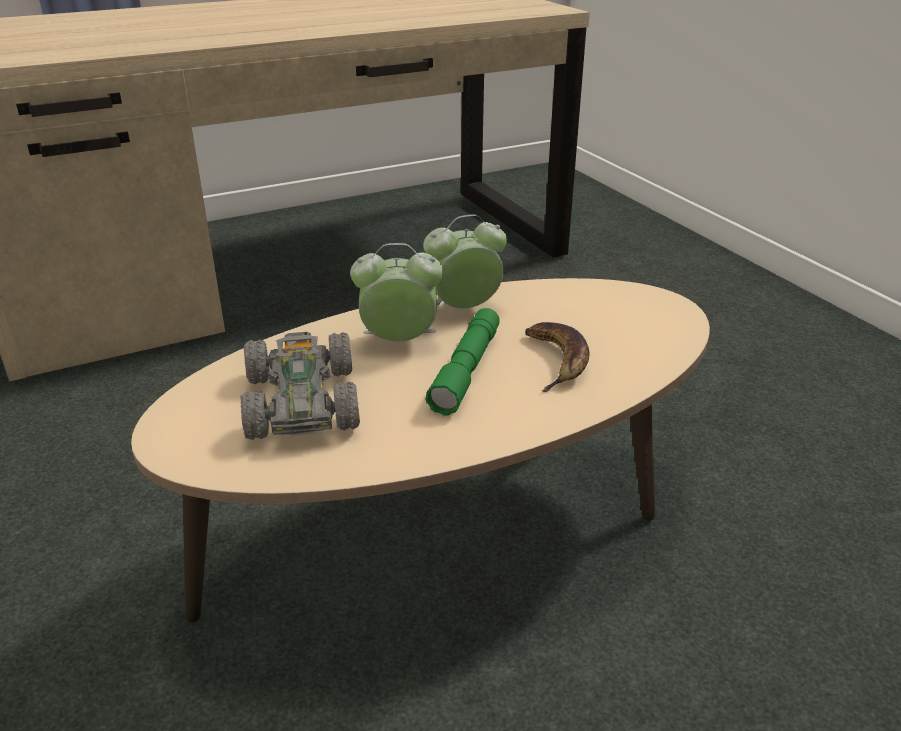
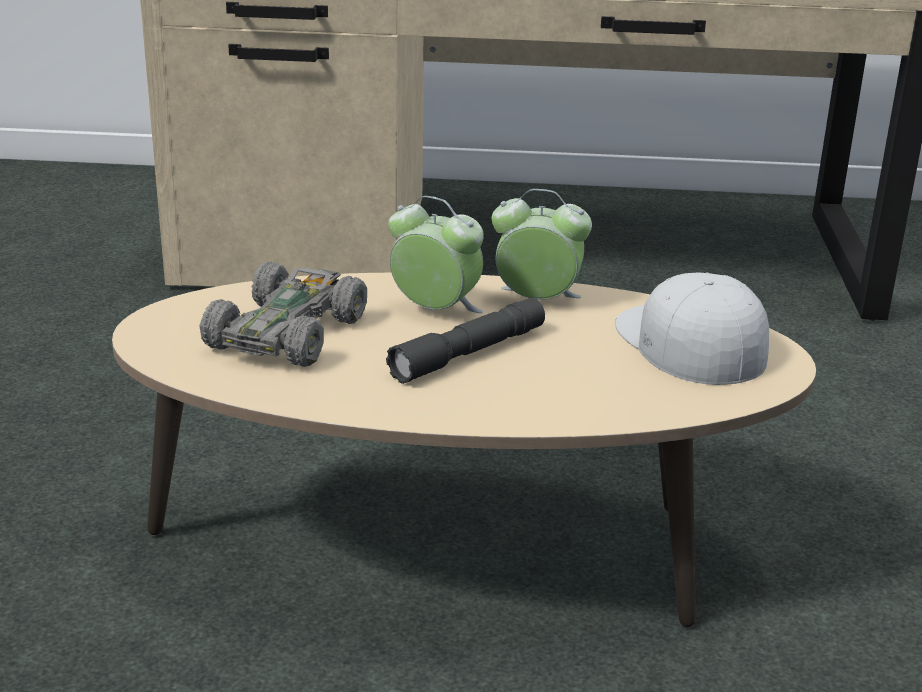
camera: 30 degrees right, 5 degrees down
(466, 370) = (469, 354): green flashlight -> grey flashlight
(556, 361) = (572, 373): banana -> none
(600, 309) = (688, 342): none -> white cap

